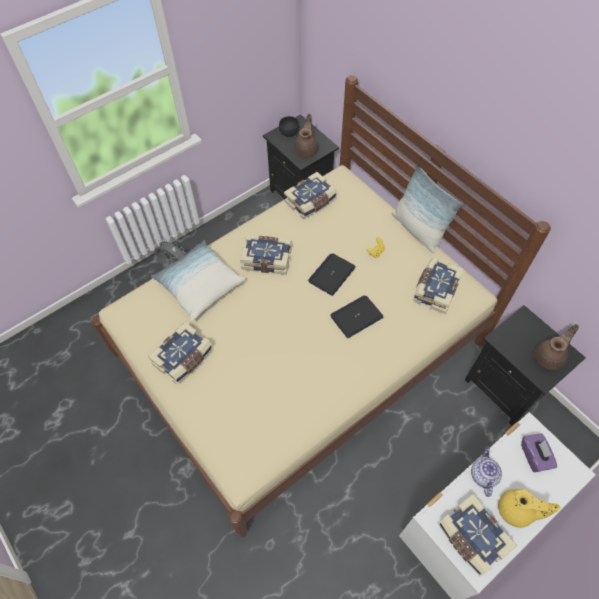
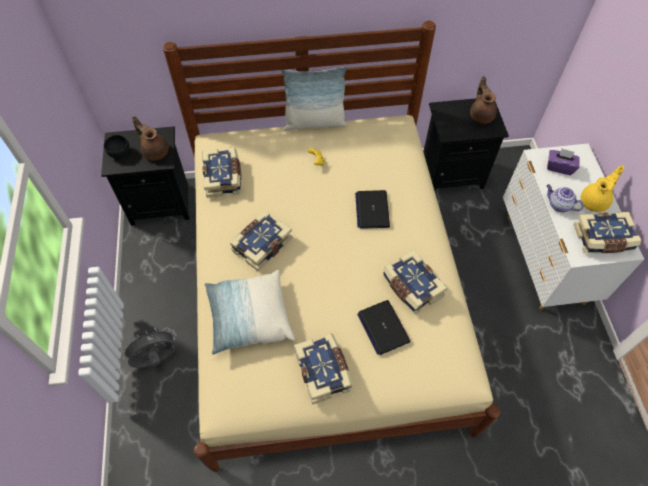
camera: 60 degrees left, 0 degrees up
(331, 274) = (316, 204): laptop -> laptop (383, 327)
(435, 290) = (382, 144): book -> book (411, 287)

